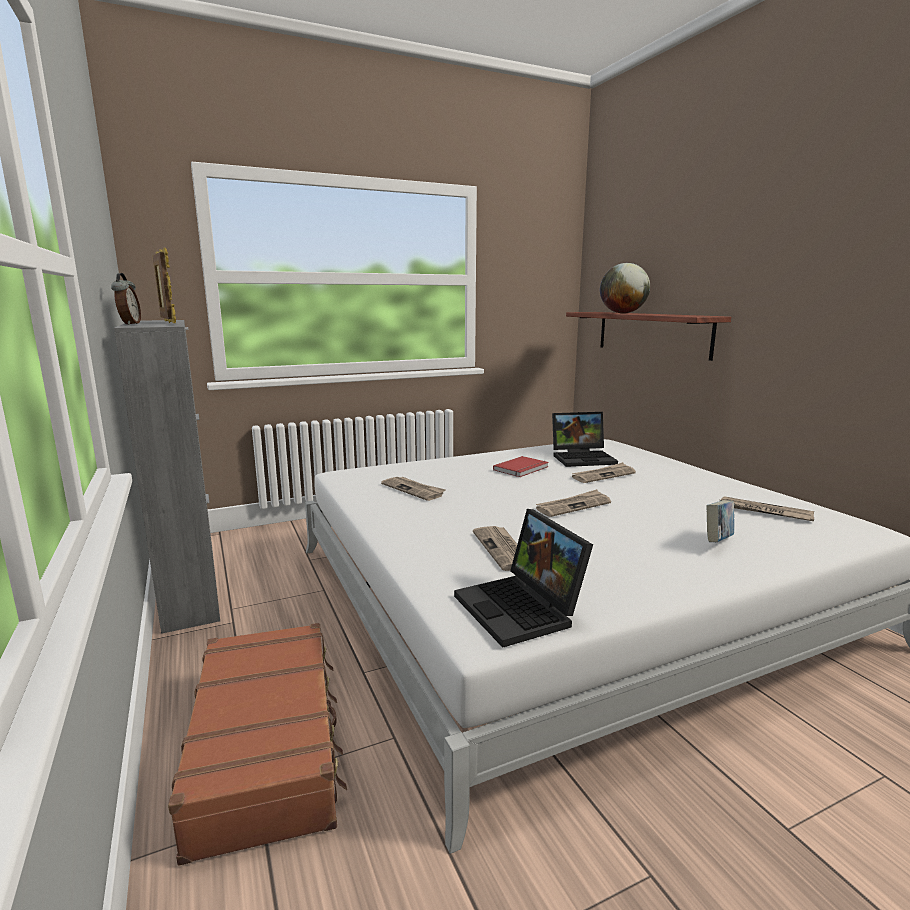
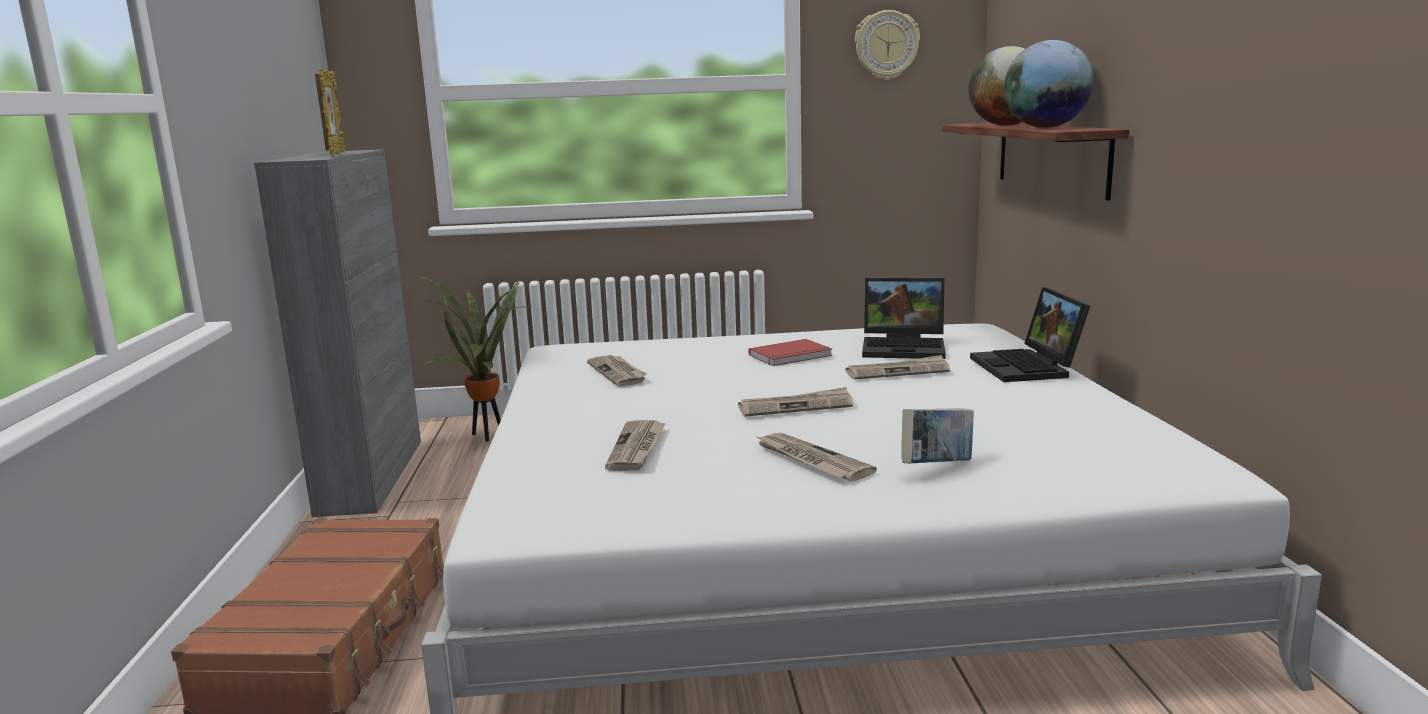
camera: 20 degrees right, 0 degrees up
(129, 324) = (288, 157): alarm clock -> none
(265, 543) = (486, 435): none -> potted plant
(522, 609) = (575, 510): laptop -> laptop (1028, 367)
(527, 259) = (886, 45): none -> wall clock
(665, 314) = (1045, 127): none -> globe
(765, 511) = (1068, 435): newspaper -> newspaper (810, 460)

